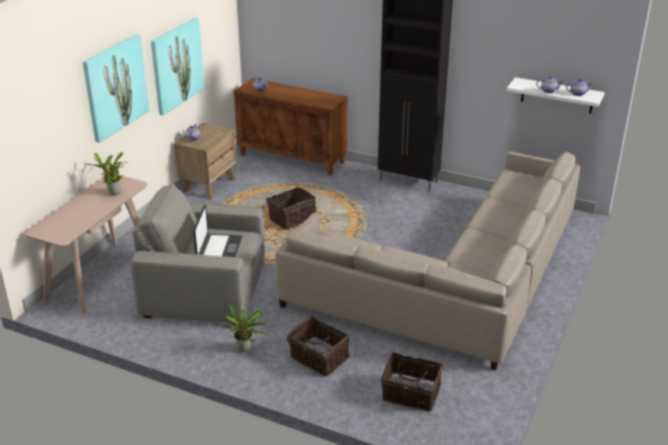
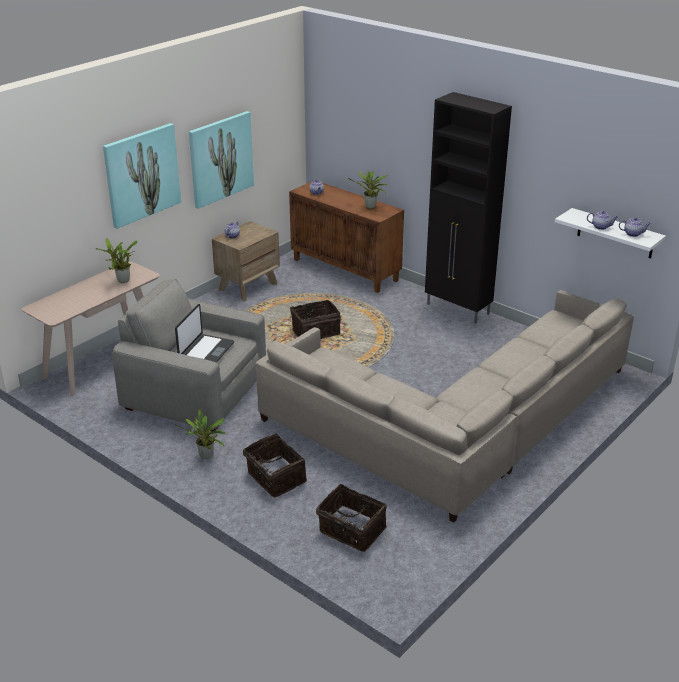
camera: 15 degrees right, 0 degrees up
(316, 97) = (370, 207): none -> potted plant

